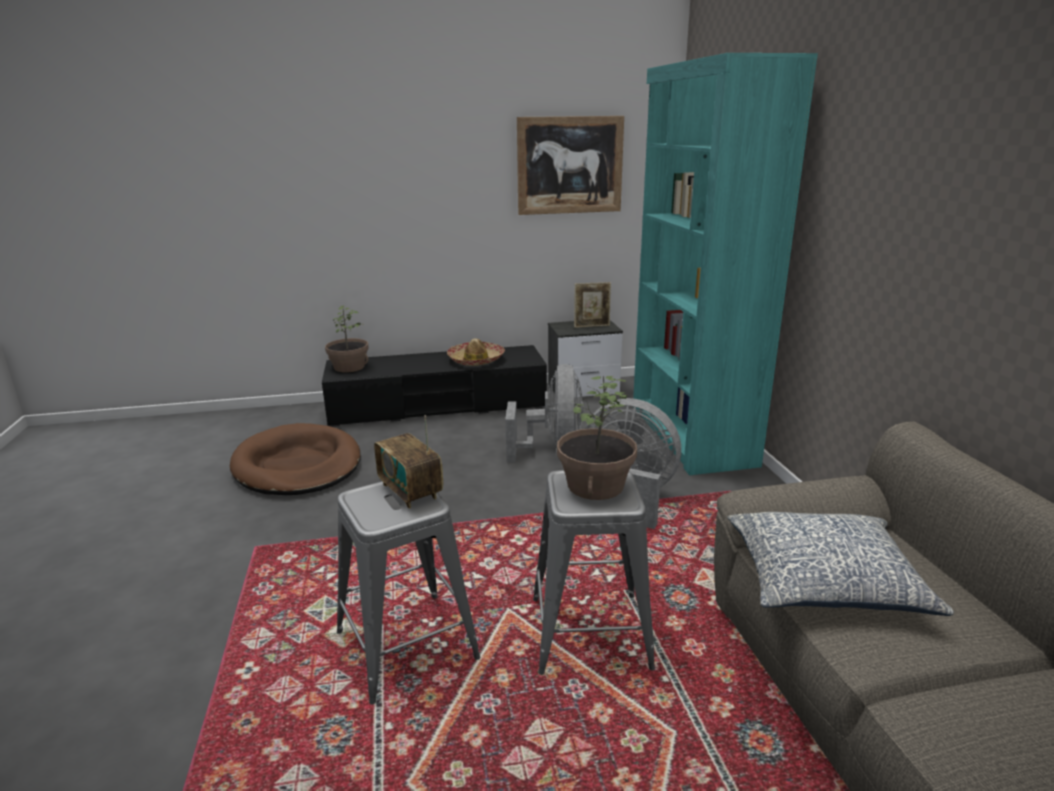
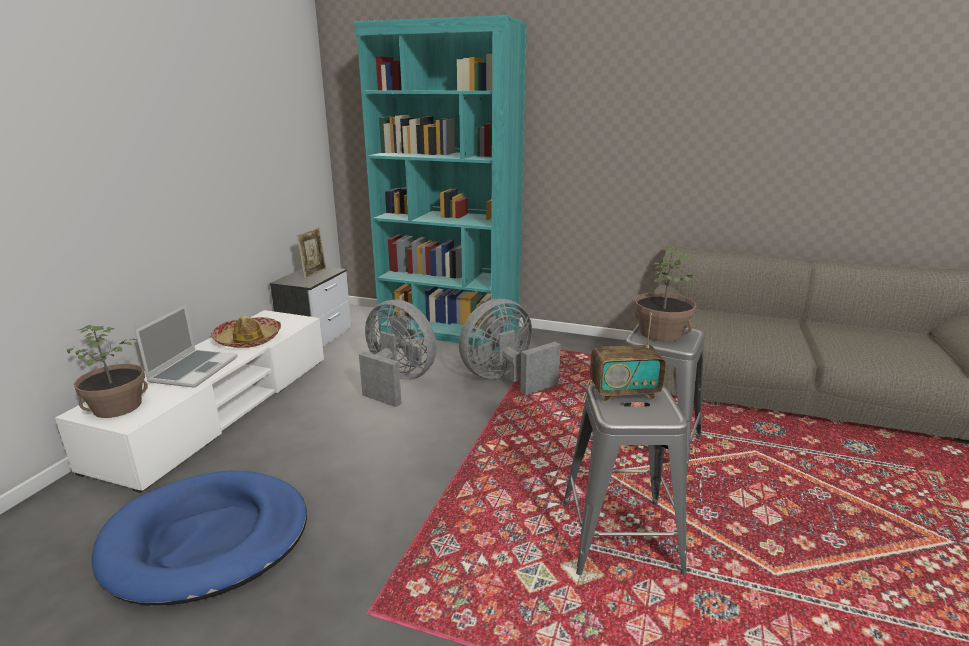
camera: 60 degrees left, 0 degrees up
(298, 465) = (207, 540): brown dog bed -> blue dog bed
(414, 364) = (194, 369): none -> laptop
(438, 406) = (220, 409): black tv stand -> white tv stand
(570, 165) = (258, 116): picture -> none
(823, 582) = (728, 337): pillow -> none

